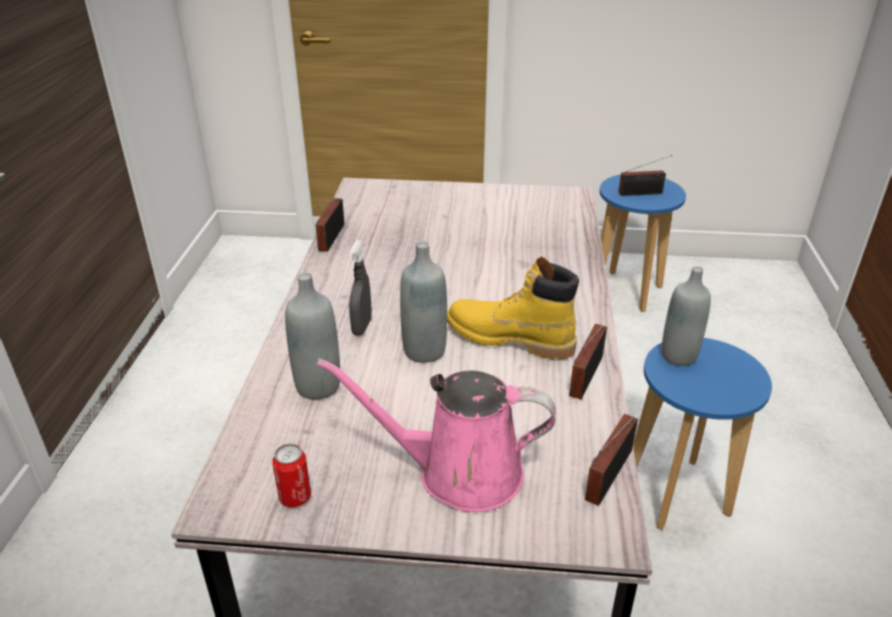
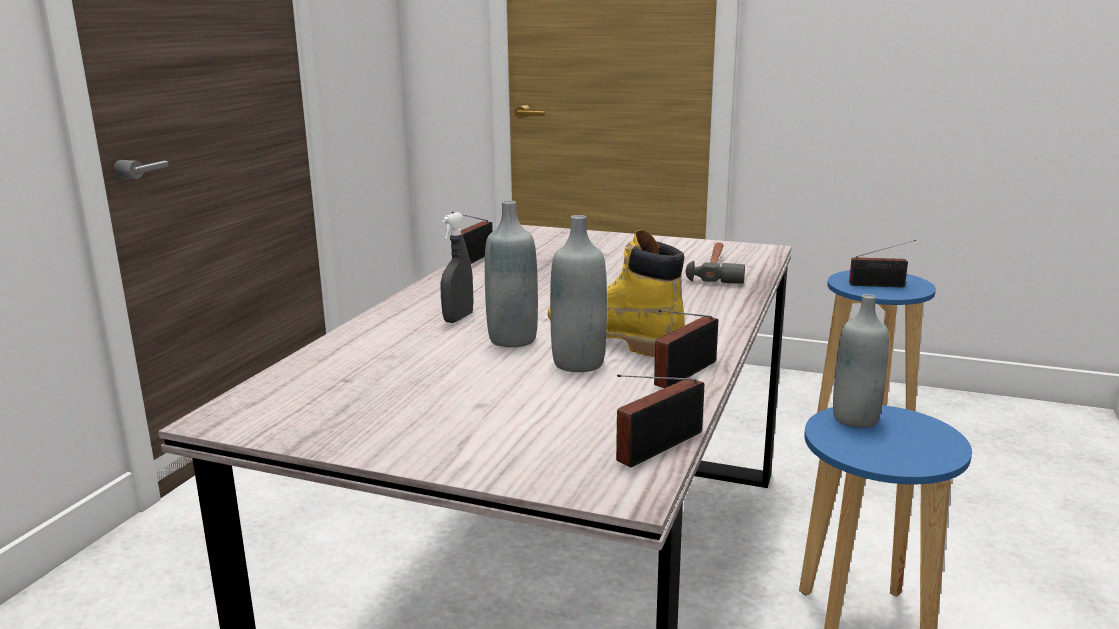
camera: 15 degrees right, 15 degrees down
(295, 497) = (298, 421): can -> none
(318, 386) = (381, 352): grey bottle -> grey bottle (578, 363)
(459, 472) = (485, 425): pink watering can -> none
(548, 227) = (718, 268): none -> hammer

